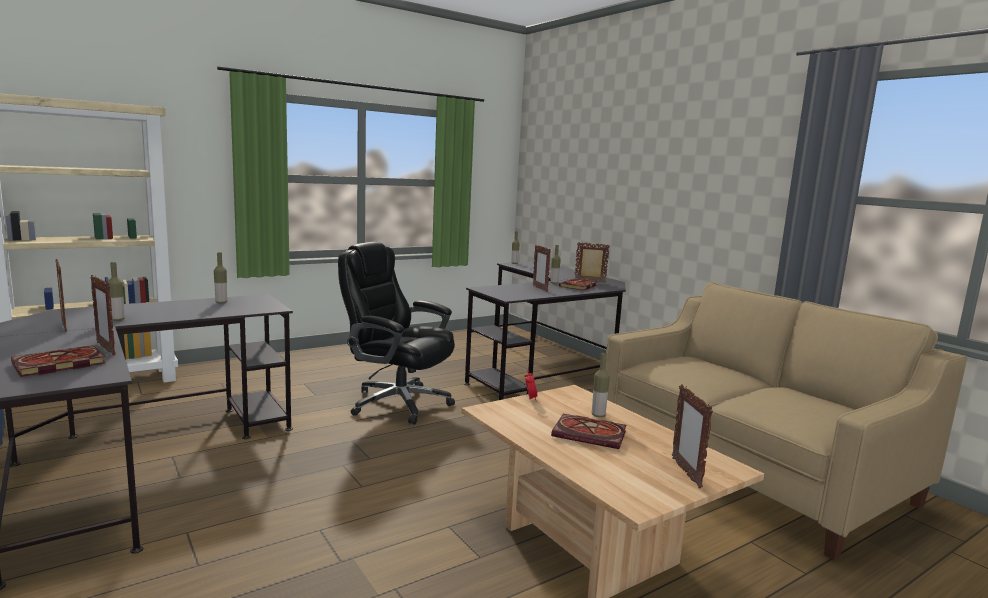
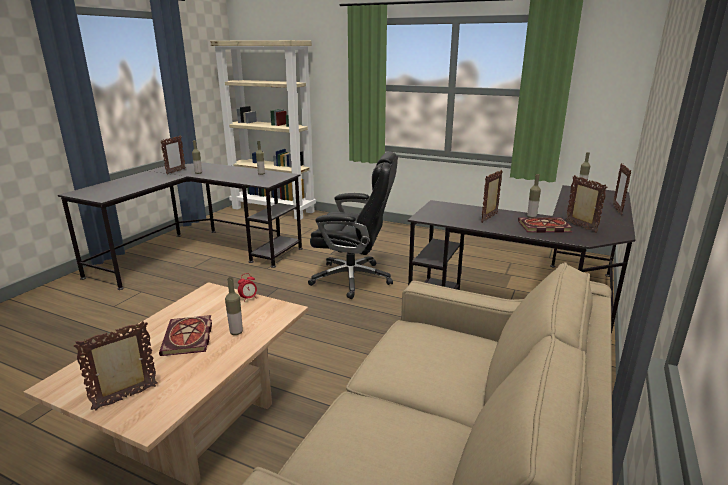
camera: 60 degrees right, 10 degrees up
(57, 364) = (115, 188): book -> none
(106, 349) = (146, 186): picture frame -> picture frame (617, 210)
(397, 403) = (353, 279): black office chair -> black office chair turned 105 degrees clockwise

